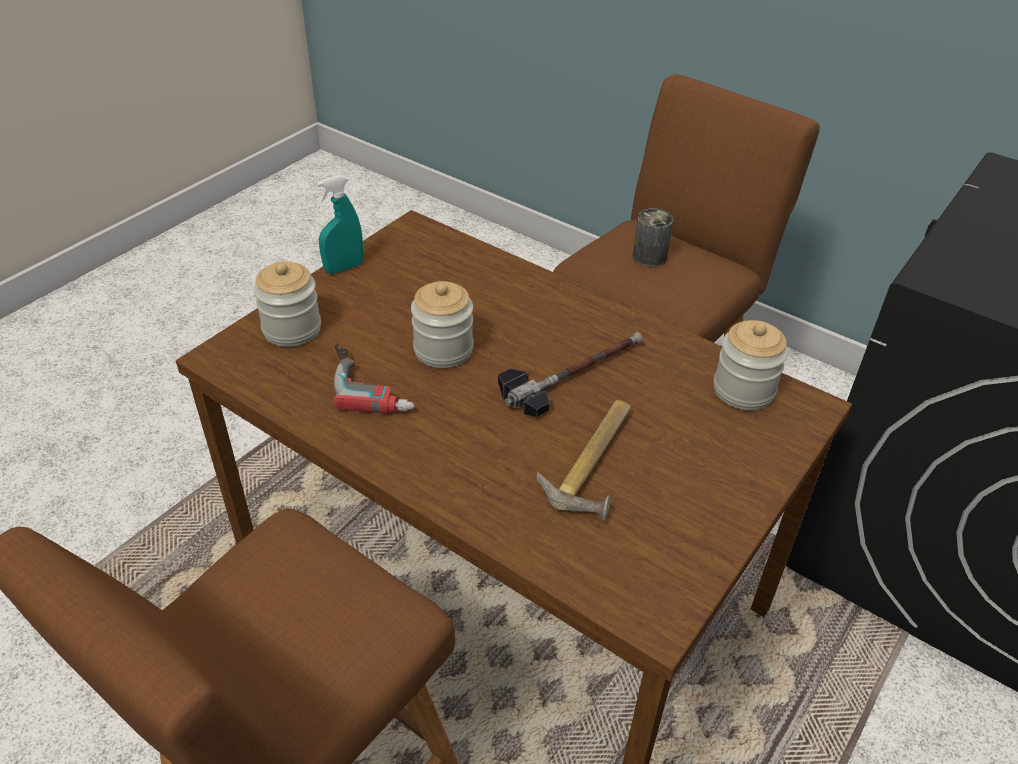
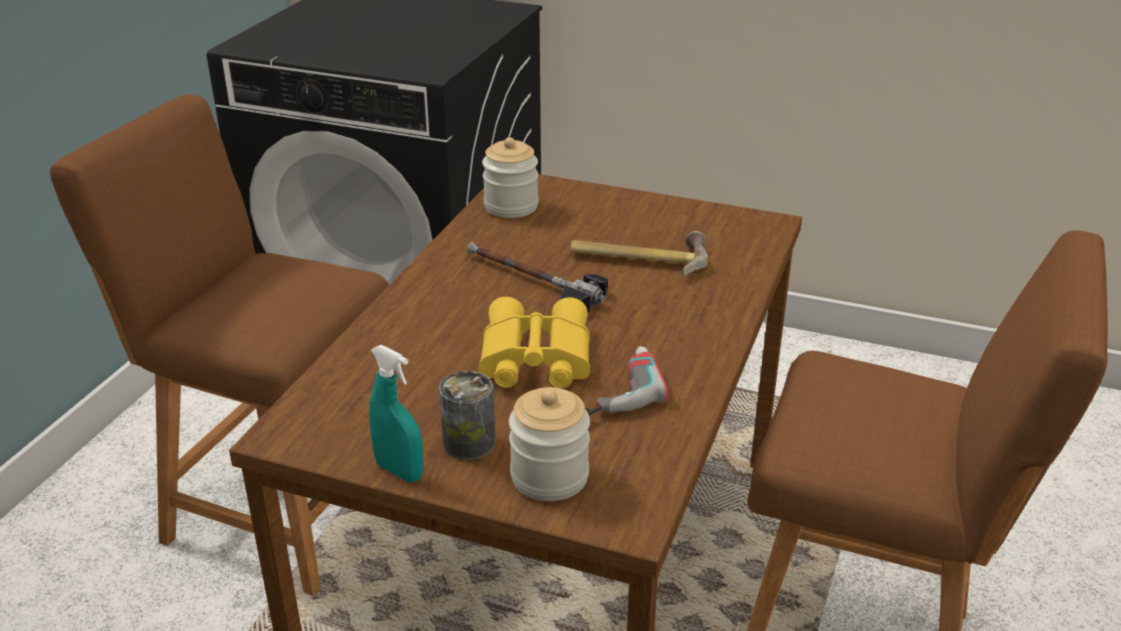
camera: 105 degrees left, 10 degrees down
(443, 350) = (533, 359): jar -> yellow binoculars
(649, 257) = (261, 297): can -> can (469, 443)

